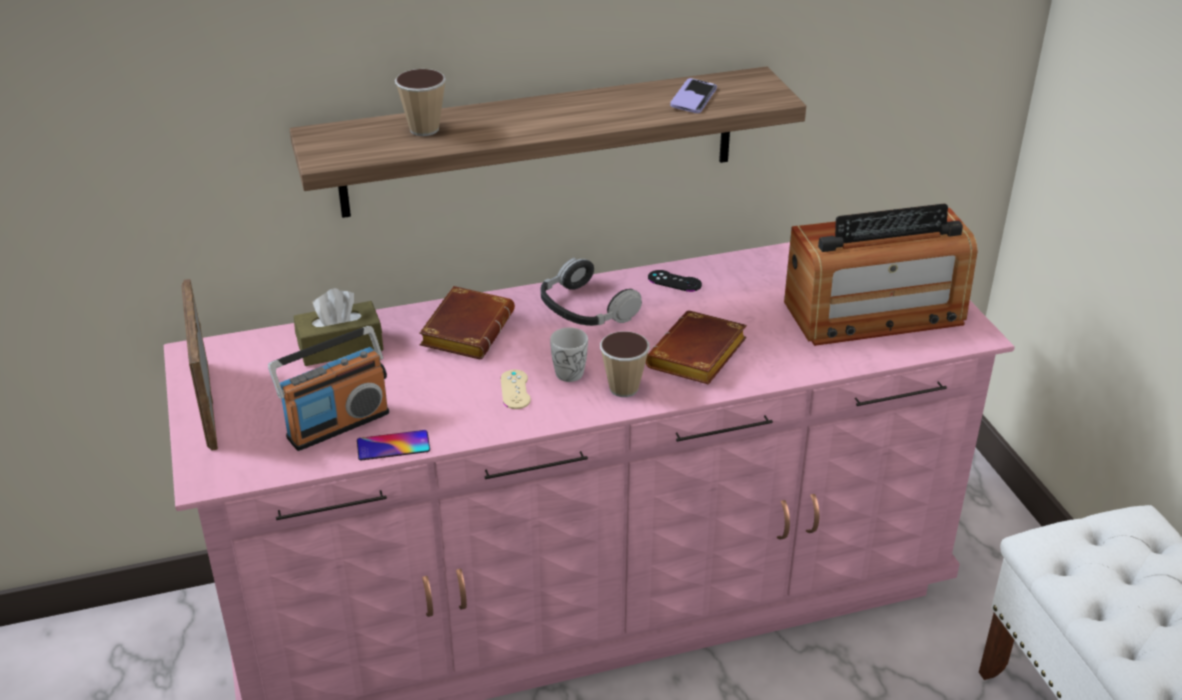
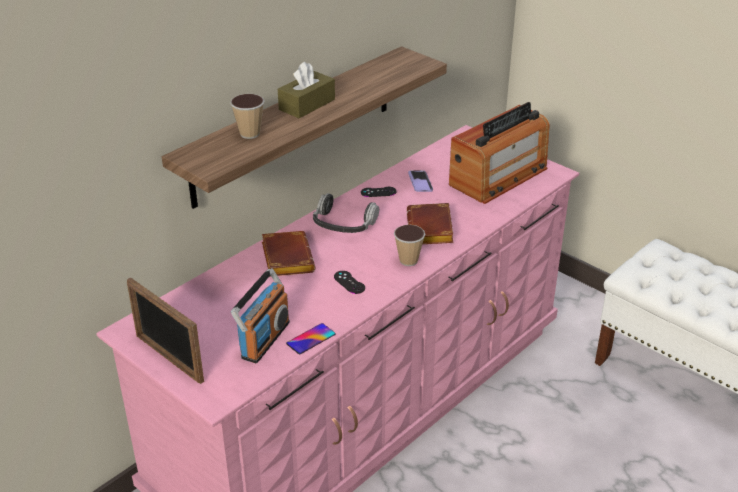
camera: 30 degrees left, 0 degrees up
(340, 347) = (218, 294): brown tissue box -> brown tissue box (307, 104)
(515, 389) = (349, 282): beige game controller -> black game controller
(571, 370) = (370, 260): white mug -> none
(693, 98) = (383, 74): phone -> phone (420, 182)

